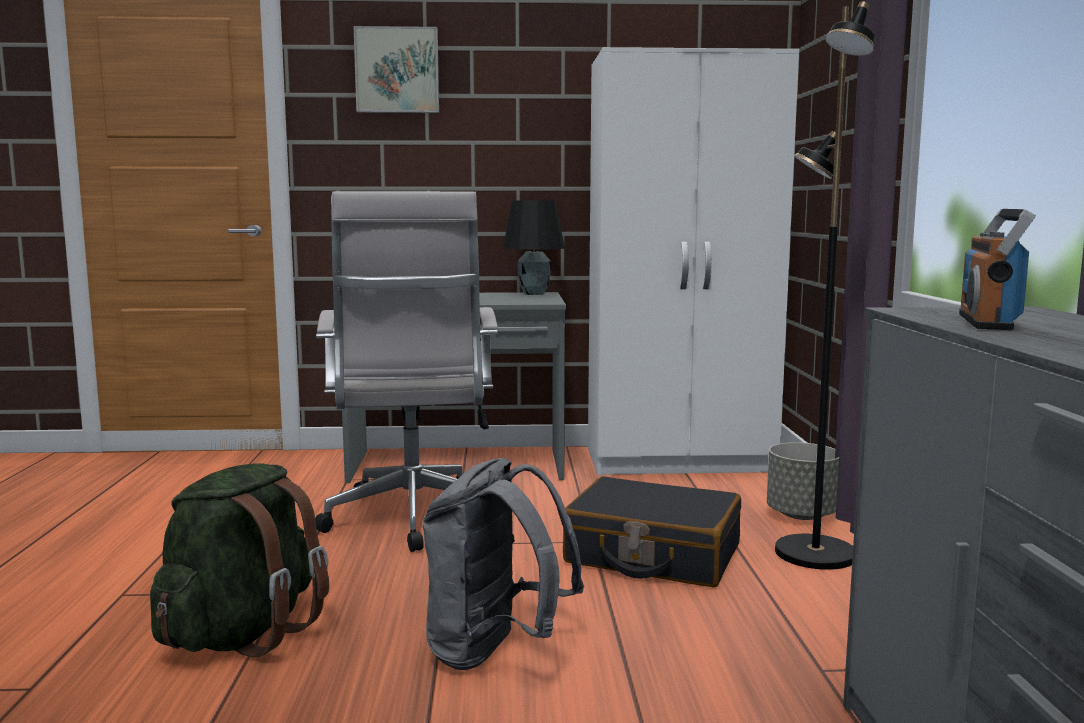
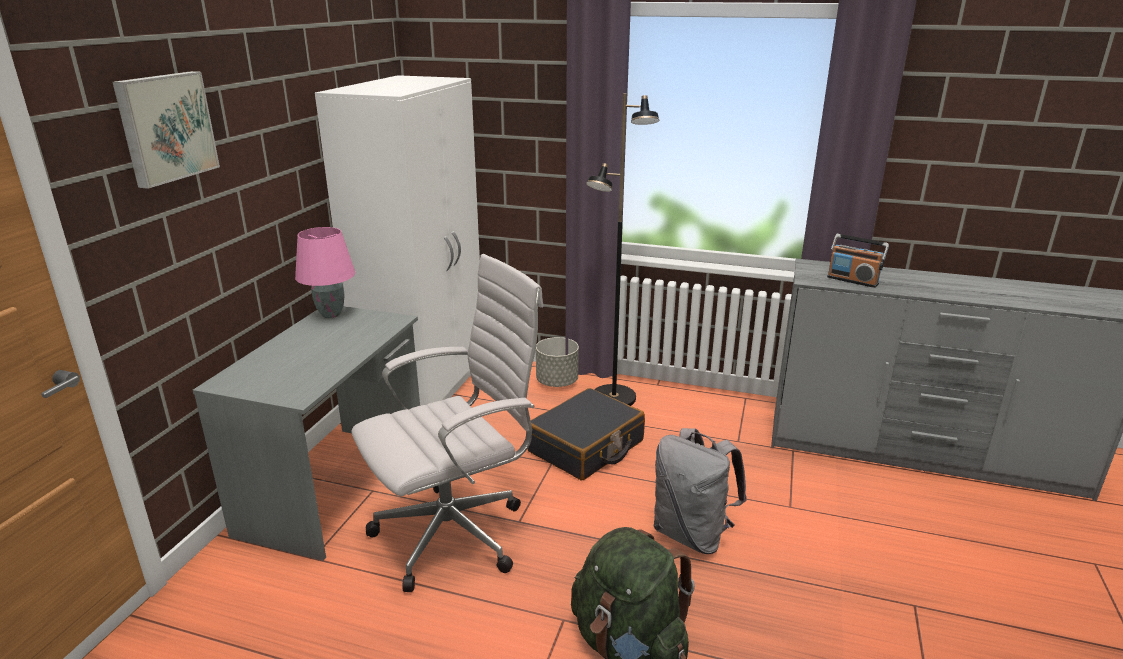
camera: 70 degrees left, 15 degrees up
(413, 520) = (457, 533): white office chair -> white office chair turned 45 degrees counterclockwise
(533, 294) = (330, 314): black table lamp -> pink table lamp

